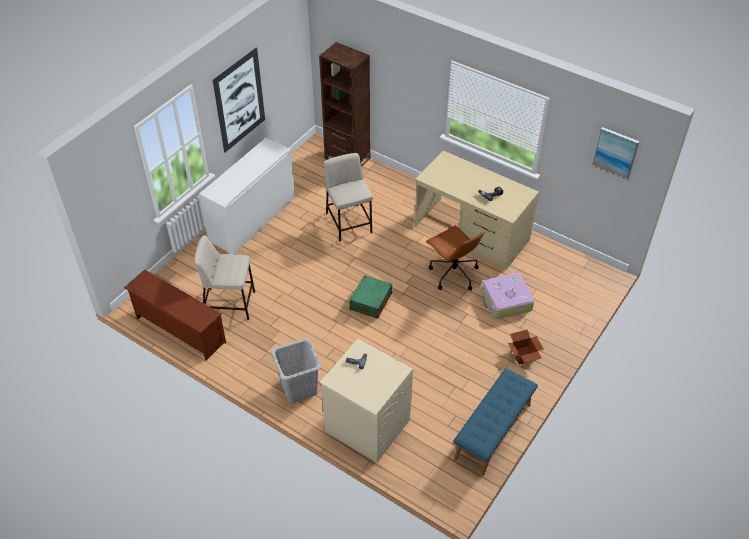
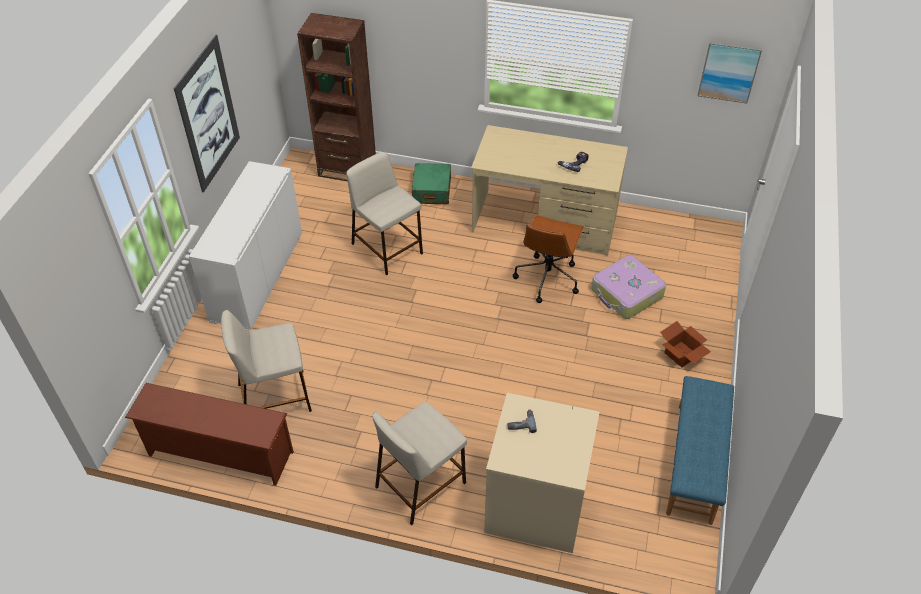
camera: 20 degrees left, 0 degrees up
(298, 387) = (421, 483): grey laundry basket -> beige stool
(370, 302) = (462, 341): green suitcase -> green suitcase (431, 191)
(453, 274) = (547, 278): brown office chair -> brown office chair turned 75 degrees clockwise

